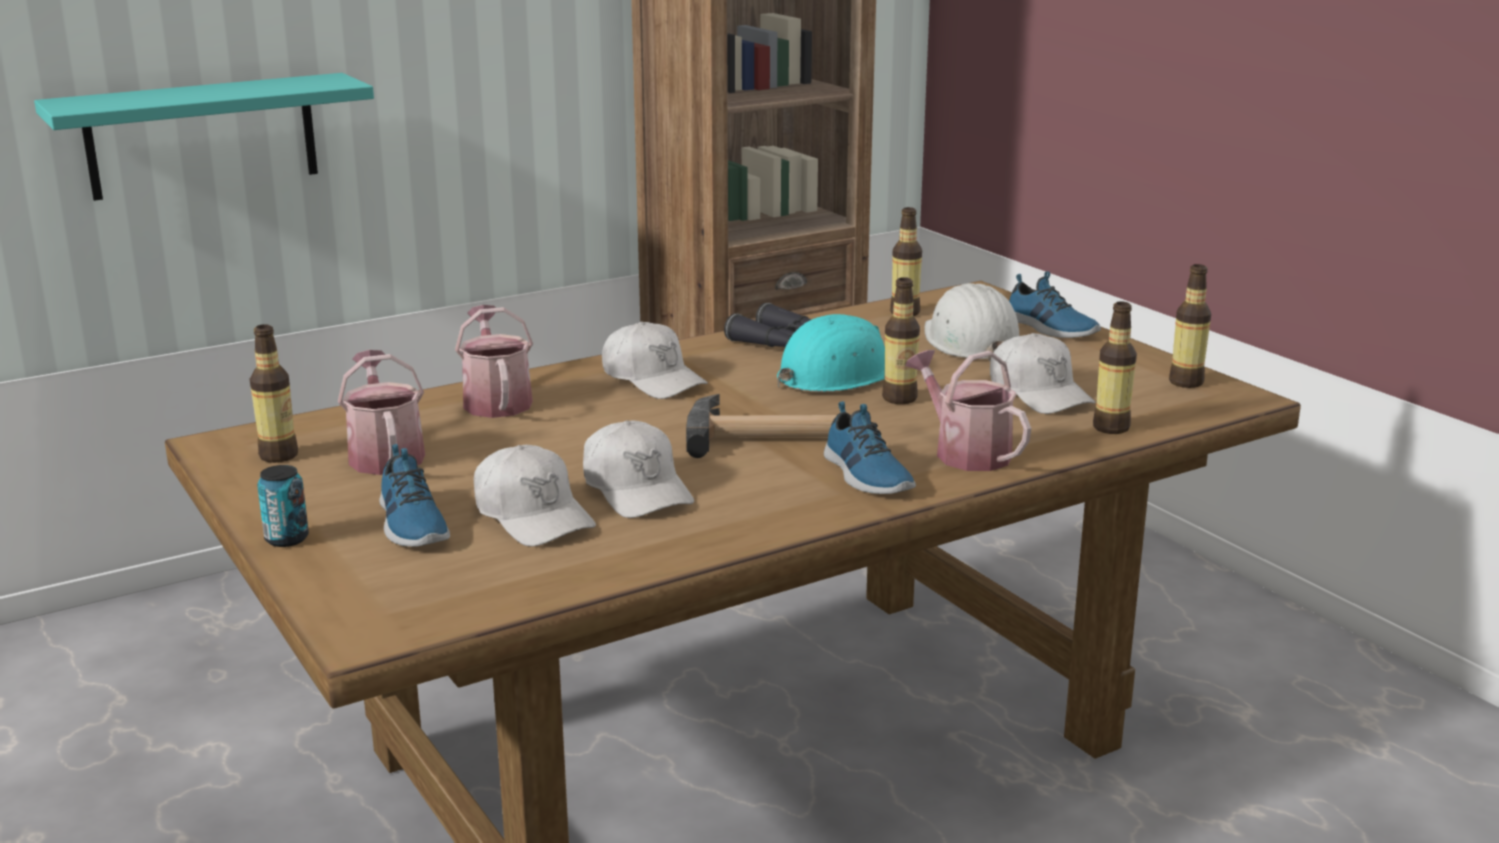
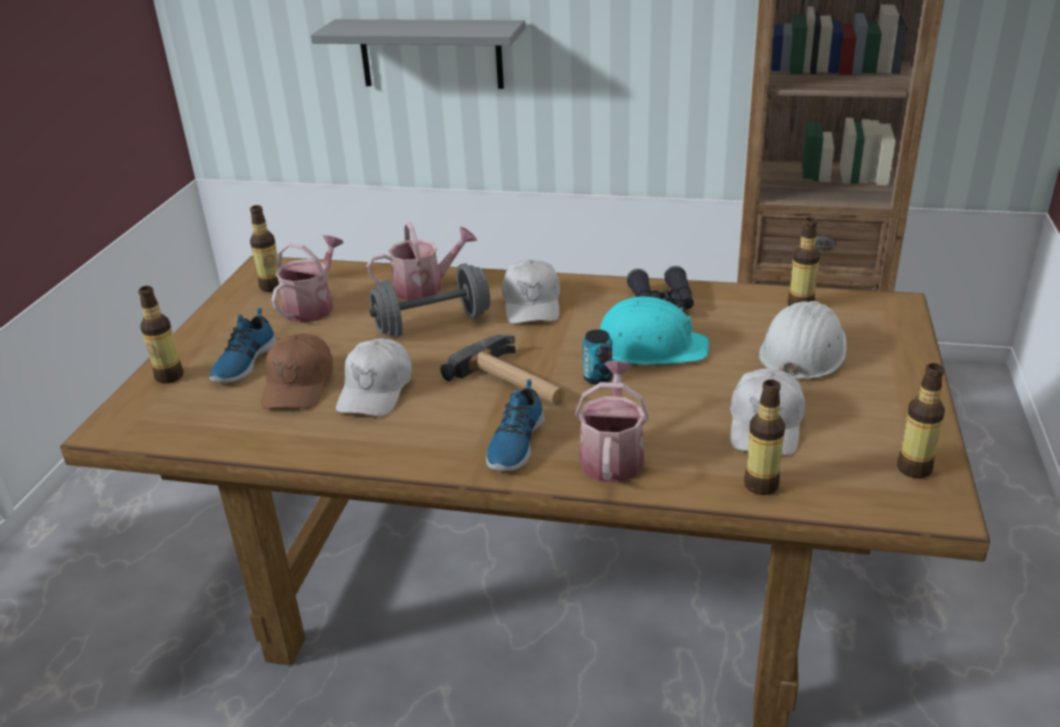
camera: 45 degrees right, 10 degrees up
(202, 136) = (431, 53): turquoise shelf -> grey shelf
(287, 539) = (185, 346): can -> can (597, 378)
(496, 400) = (425, 287): watering can -> watering can turned 45 degrees clockwise
(533, 516) = (299, 385): white cap -> brown cap
(577, 425) = (433, 324): none -> grey dumbbell
(899, 398) = (654, 385): bottle -> bottle (169, 376)
(1049, 328) = (894, 363): shoe -> none

